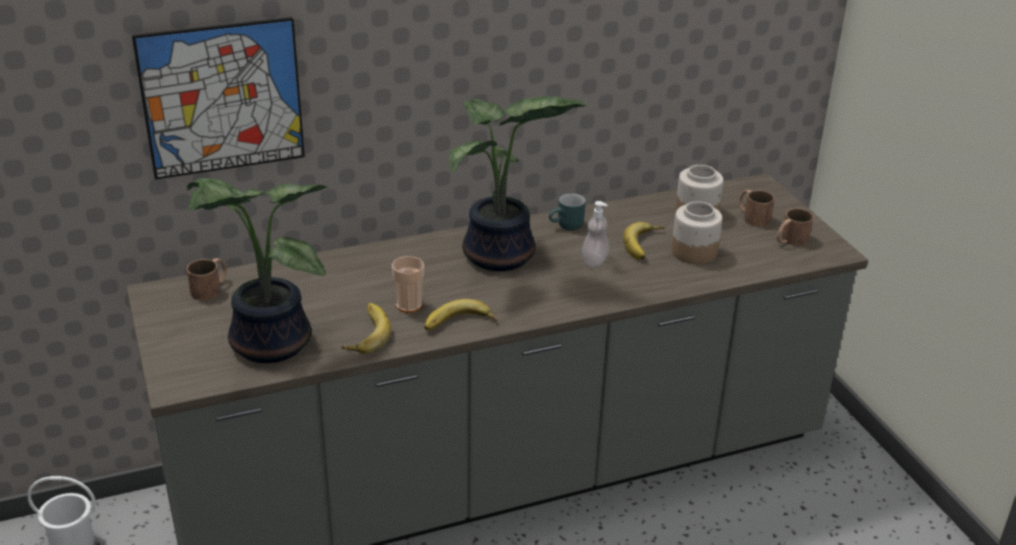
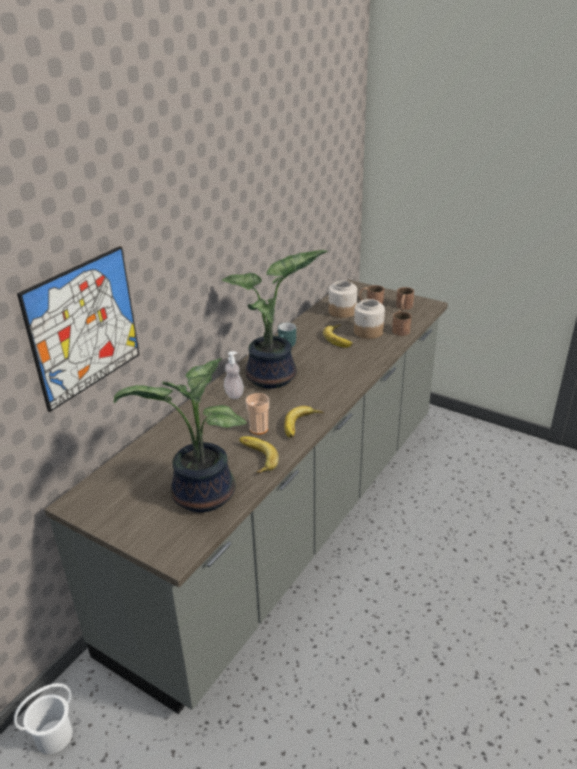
camera: 35 degrees left, 0 degrees up
(211, 288) = (113, 480): brown mug -> brown mug (400, 329)
(594, 261) = (326, 357): soap dispenser -> soap dispenser (234, 394)

